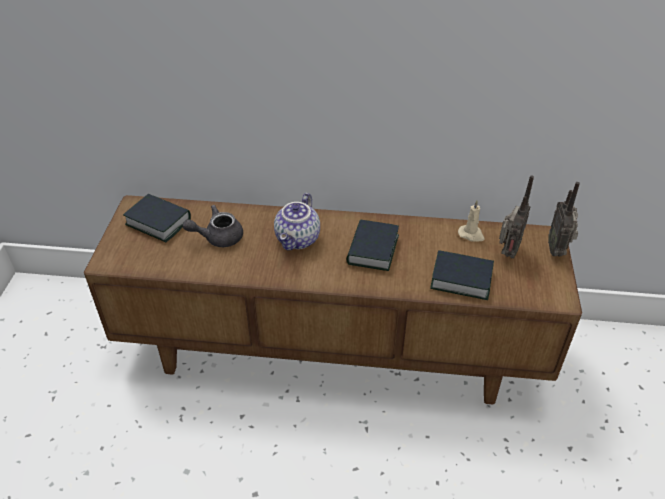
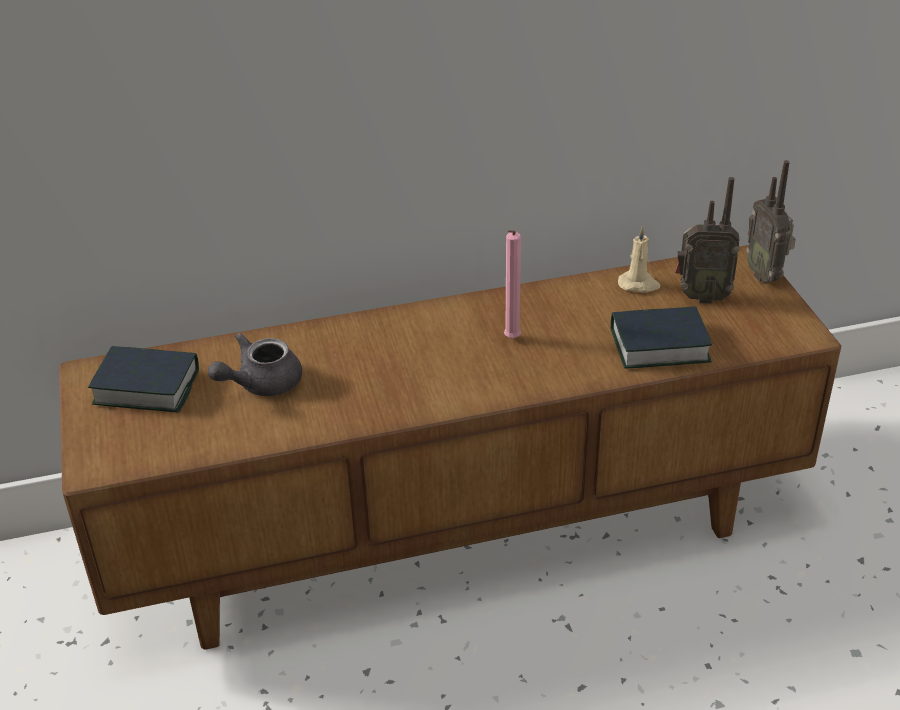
camera: 20 degrees left, 5 degrees down
(298, 240) = (391, 354): teapot -> none
(372, 250) = (511, 340): book -> pink candle
(506, 253) = (701, 296): radio -> radio turned 90 degrees clockwise

